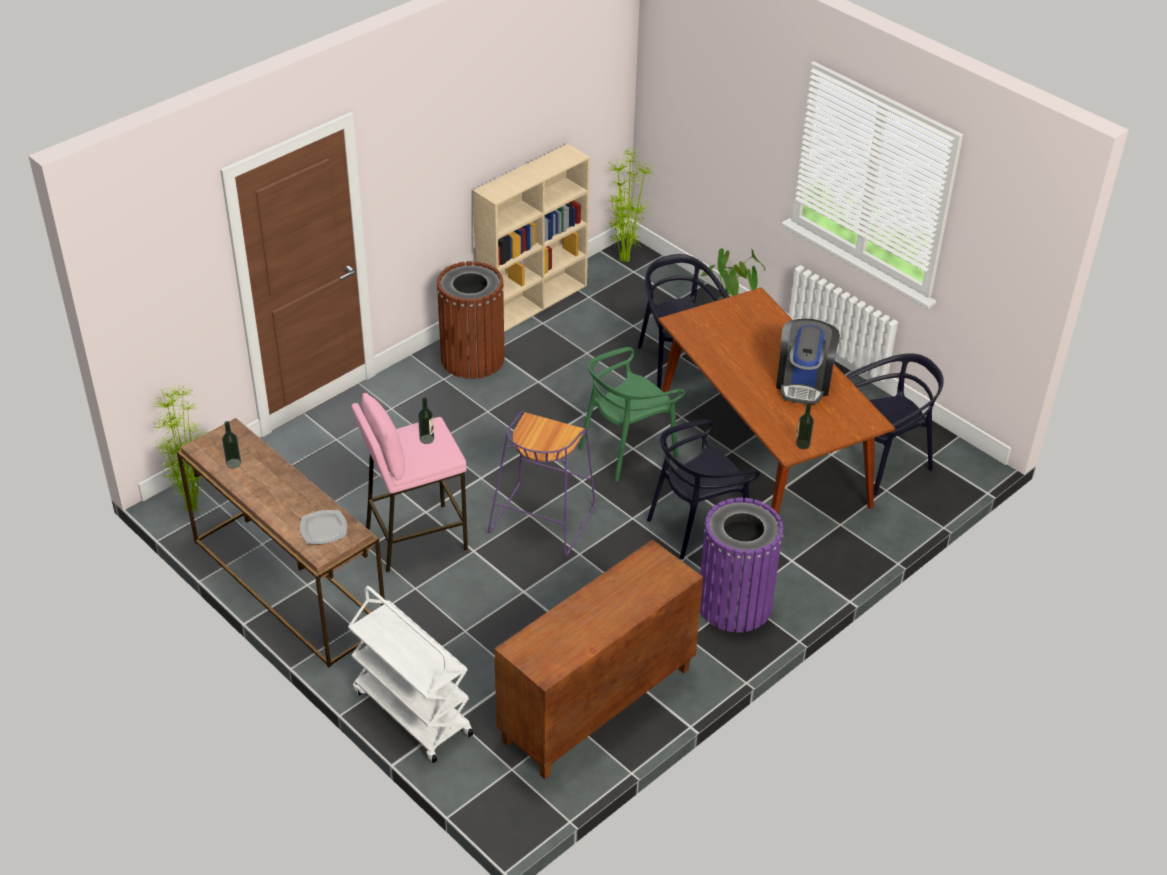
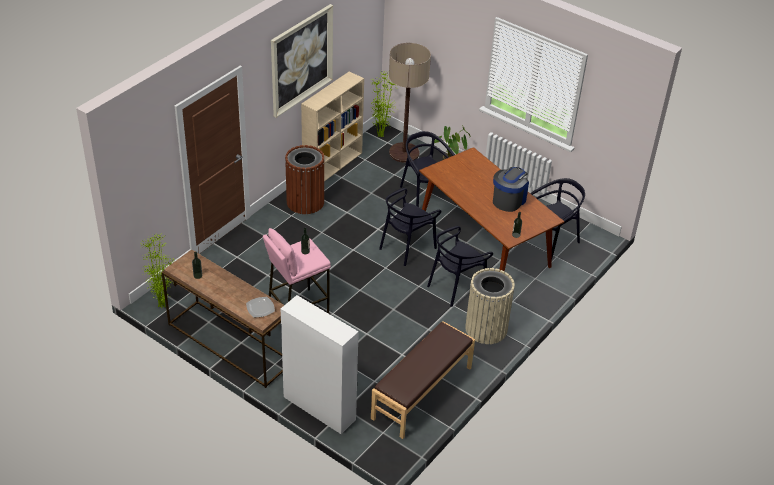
camera: 10 degrees left, 0 degrees up
(411, 712) = (319, 408): white cart -> white cabinet
(473, 115) = (301, 60): none -> picture
(541, 519) = (367, 291): purple stool -> none
(597, 706) = (422, 393): brown cabinet -> brown bench
(627, 449) = (407, 247): green chair -> black chair
(658, 291) = (404, 153): none -> floor lamp
(734, 604) = (486, 328): purple trash can -> beige trash can
(803, 382) = (509, 200): coffee machine -> coffee machine turned 150 degrees counterclockwise

